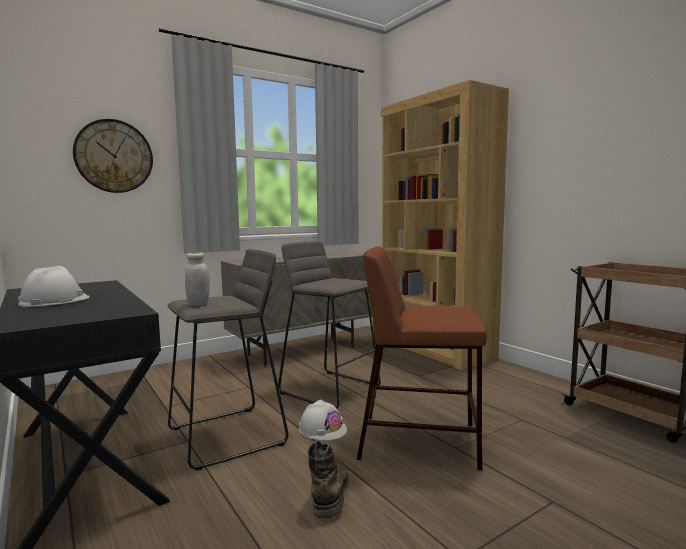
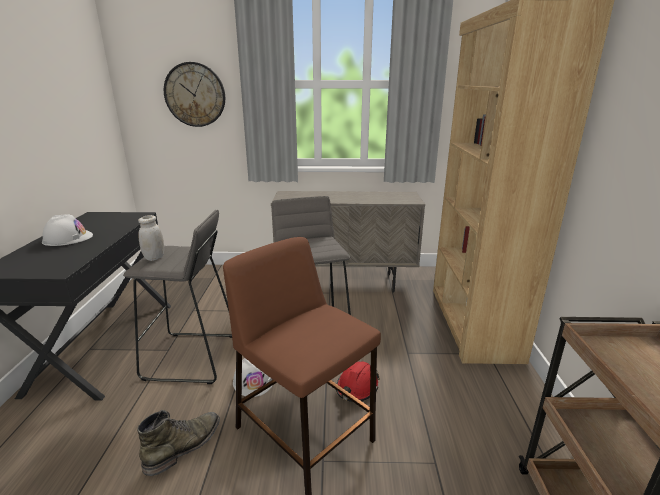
camera: 35 degrees right, 15 degrees up
(414, 404) = (357, 388): none -> red hard hat

